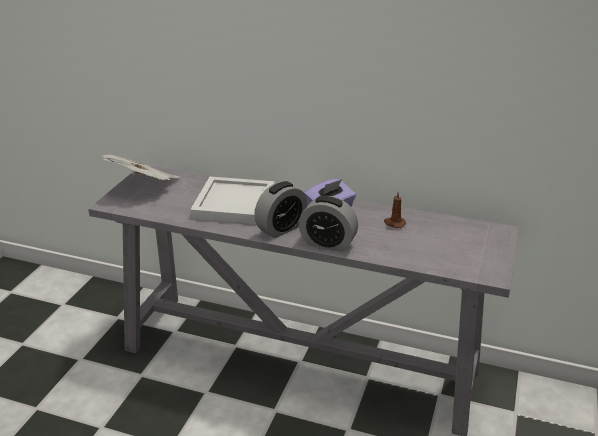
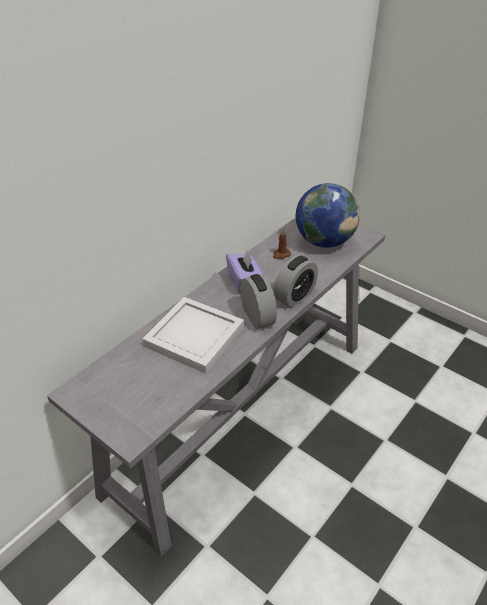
camera: 70 degrees left, 10 degrees up
(144, 185) = (106, 400): newspaper -> none
(446, 246) = (324, 241): none -> globe

